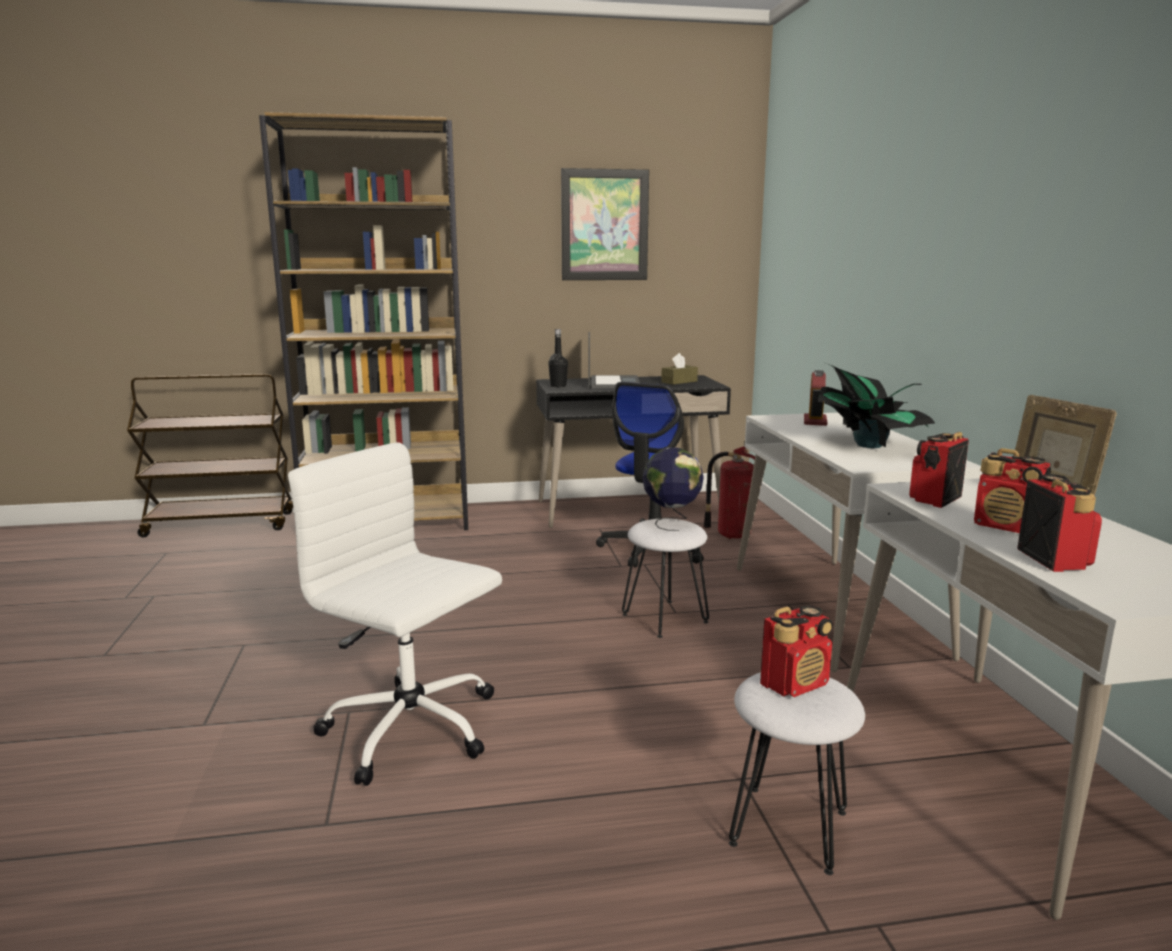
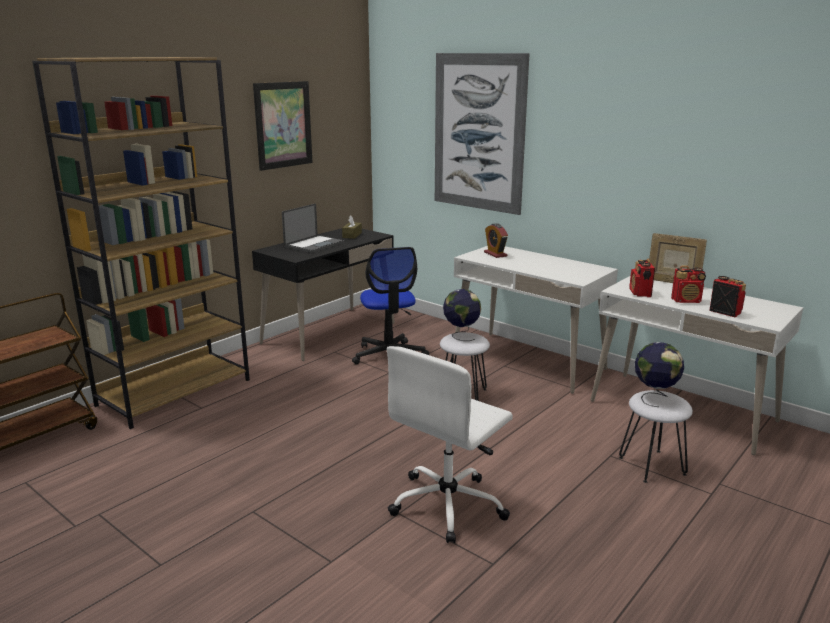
camera: 40 degrees left, 5 degrees up
(413, 730) = (449, 504): white office chair -> white office chair turned 45 degrees counterclockwise
(558, 386) = (286, 254): black bottle -> none
(613, 383) = (314, 244): laptop -> laptop turned 75 degrees clockwise
(731, 534) = (415, 333): fire extinguisher -> none
(795, 684) = (654, 397): radio -> globe
(848, 232) = (478, 133): none -> picture
(869, 445) = (552, 266): potted plant -> none

